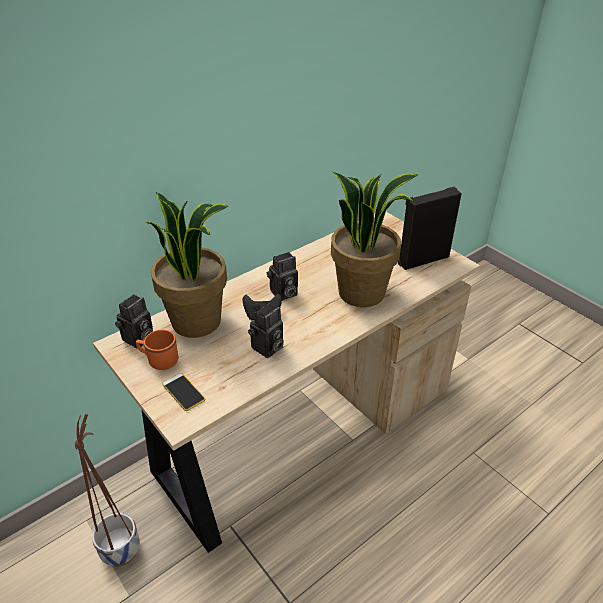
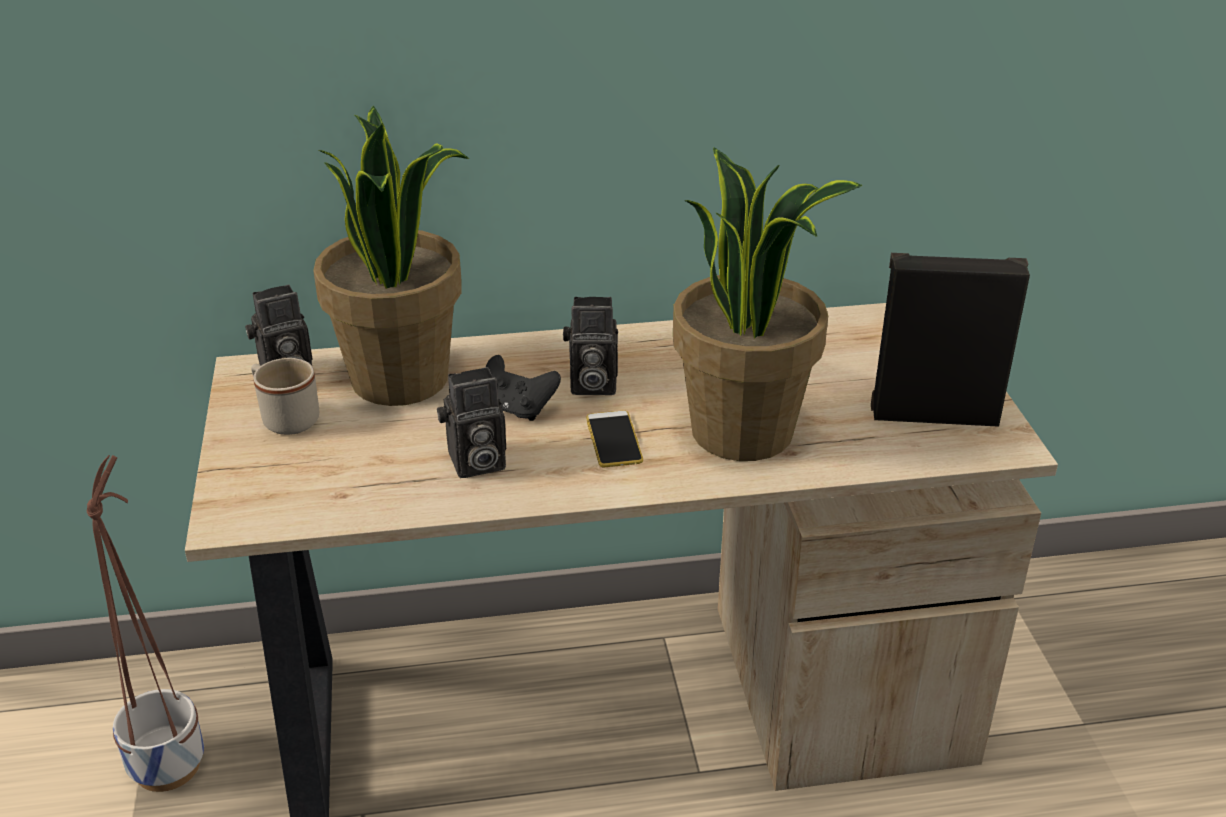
camera: 30 degrees right, 5 degrees down
(159, 360) = (285, 418): orange mug -> beige mug
(183, 392) = (276, 478): phone -> phone (614, 440)

